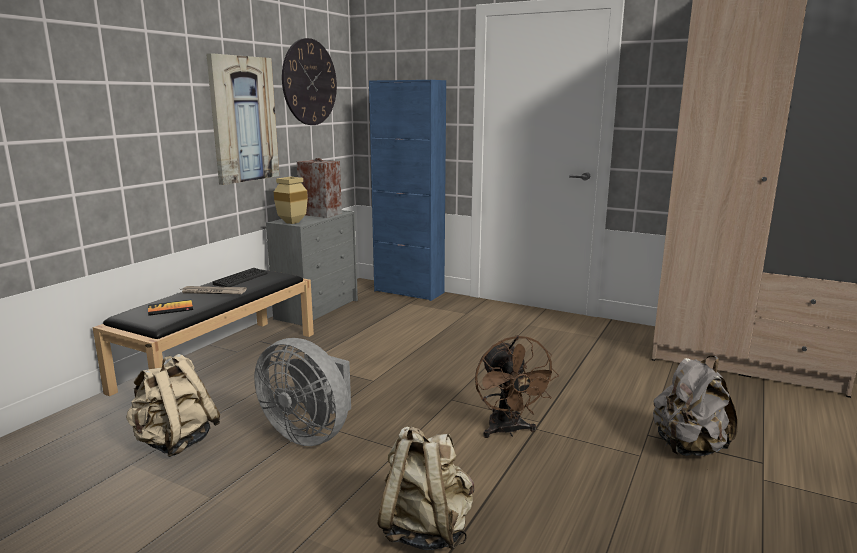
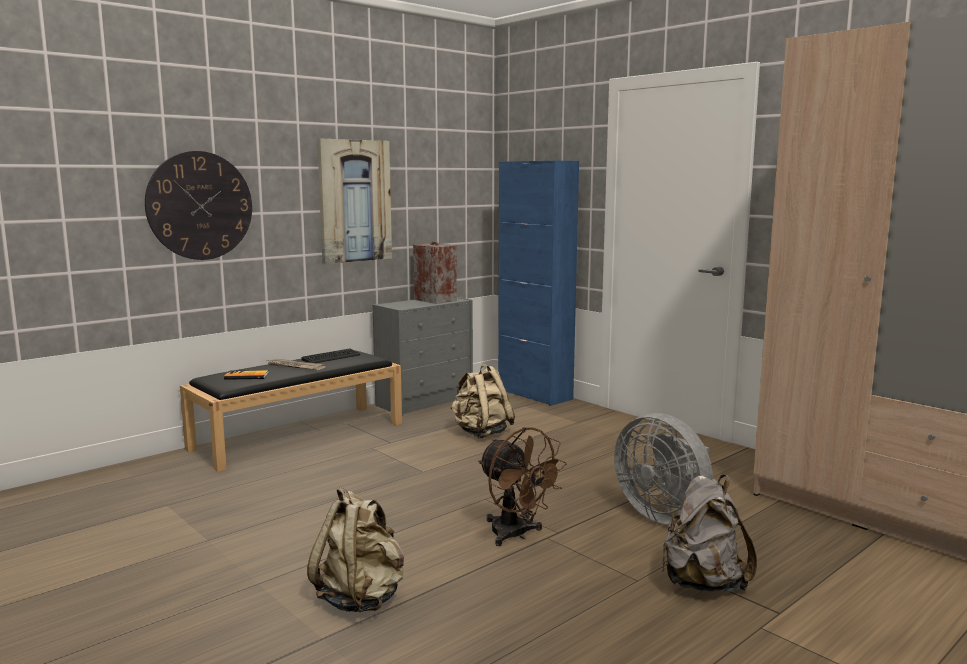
camera: 20 degrees right, 5 degrees down
(175, 442) = (212, 494): beige backpack -> beige backpack (481, 433)
(292, 222) = (397, 306): beige vase -> none
(309, 82) = (437, 164): wall clock -> wall clock (200, 206)
(310, 433) = (327, 506): grey fan -> grey fan (664, 514)
(508, 431) = (516, 535): brown fan -> brown fan turned 45 degrees counterclockwise

